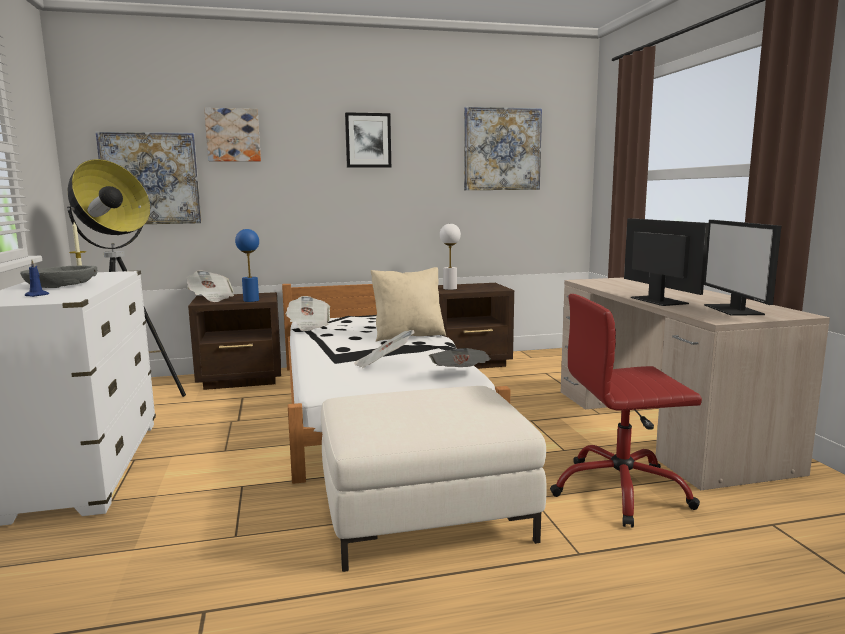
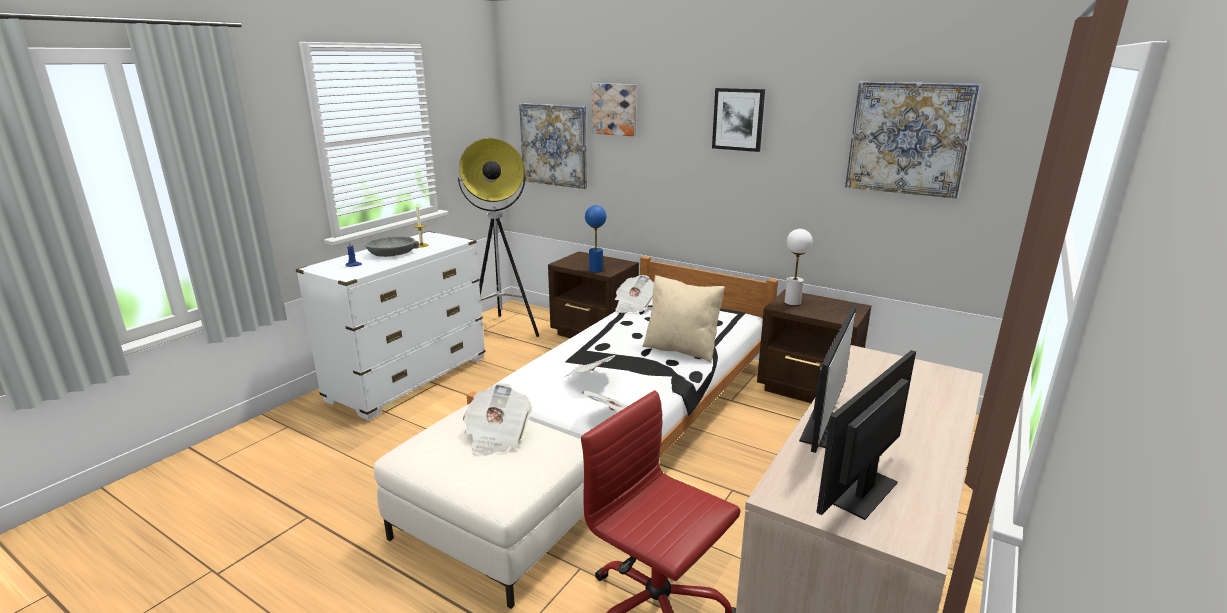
camera: 45 degrees right, 10 degrees up
(211, 298) = (578, 258): newspaper -> newspaper (496, 436)

